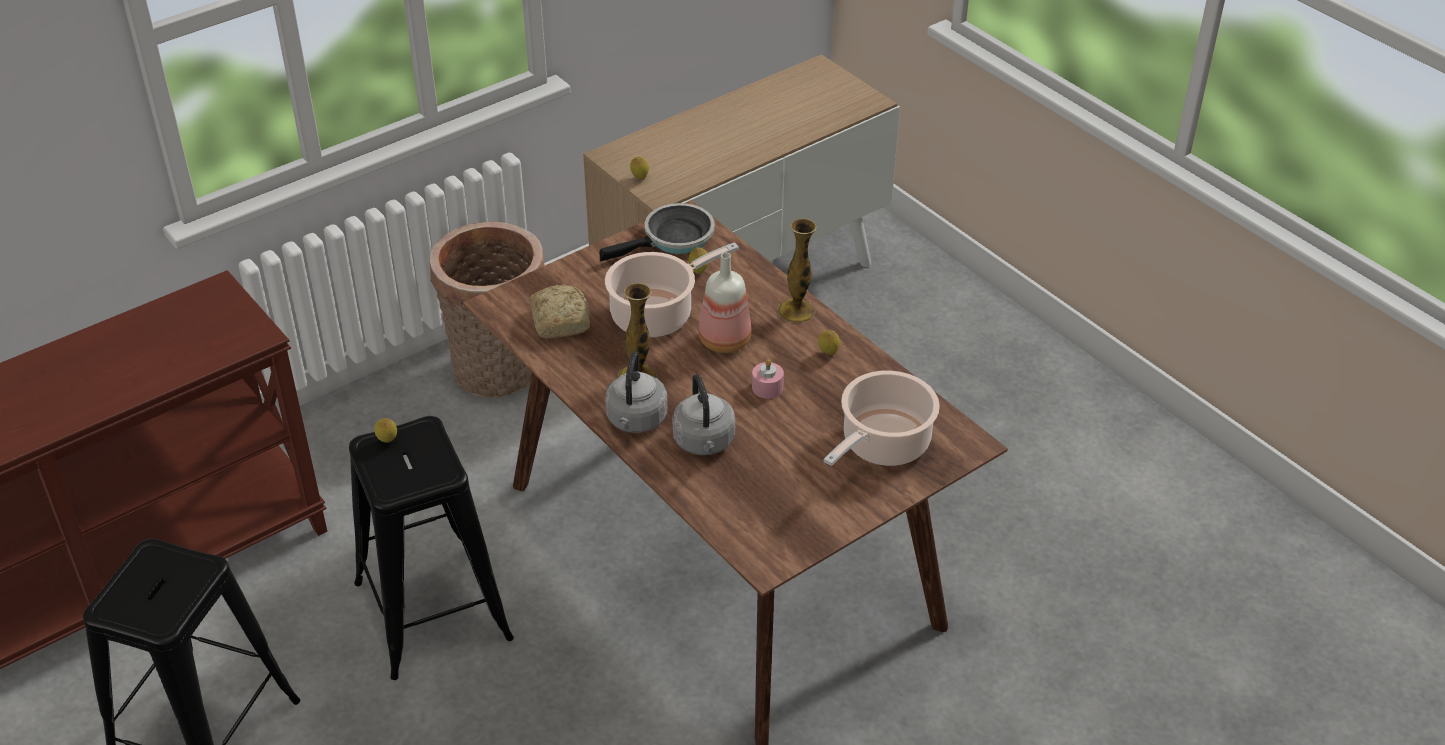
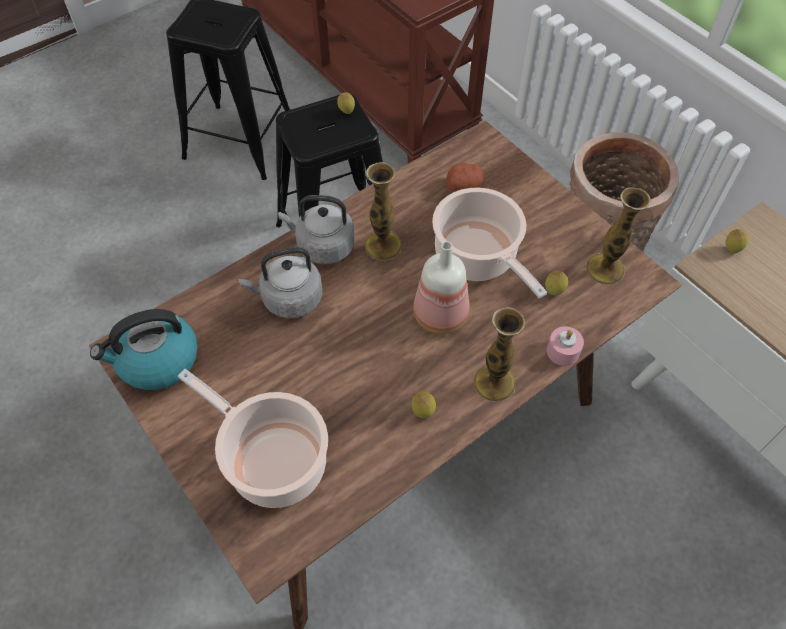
camera: 90 degrees right, 15 degrees up
(561, 320) = (463, 186): bread -> potato
(673, 239) = (604, 269): frying pan -> vase
(767, 387) = (367, 353): pink candle -> pink candle (563, 351)
(781, 535) = (157, 361): none -> kettle

